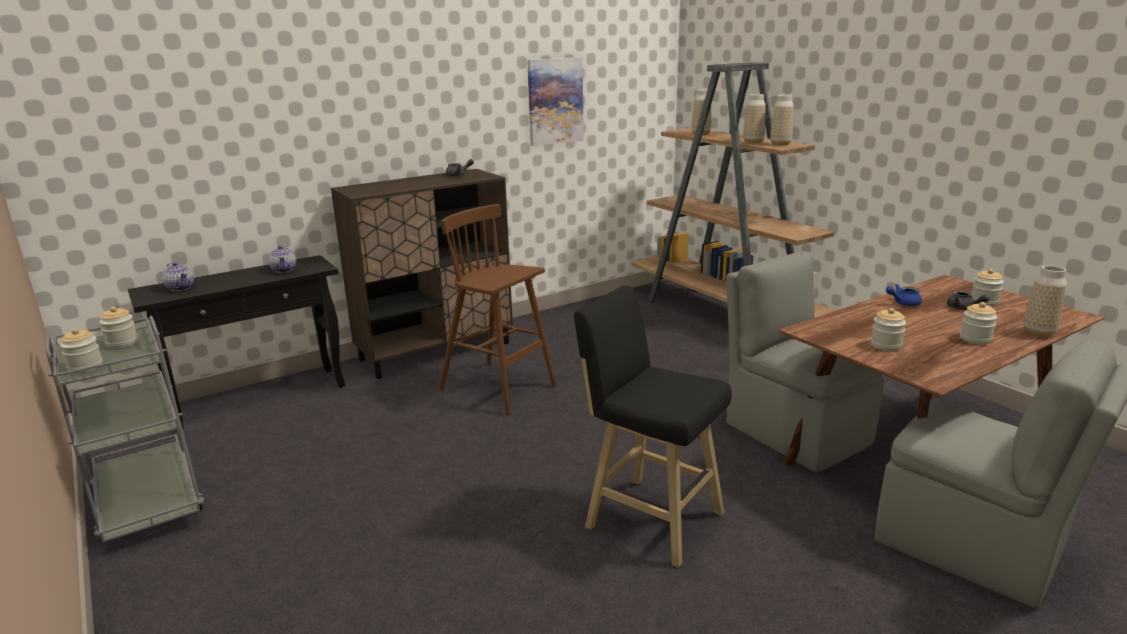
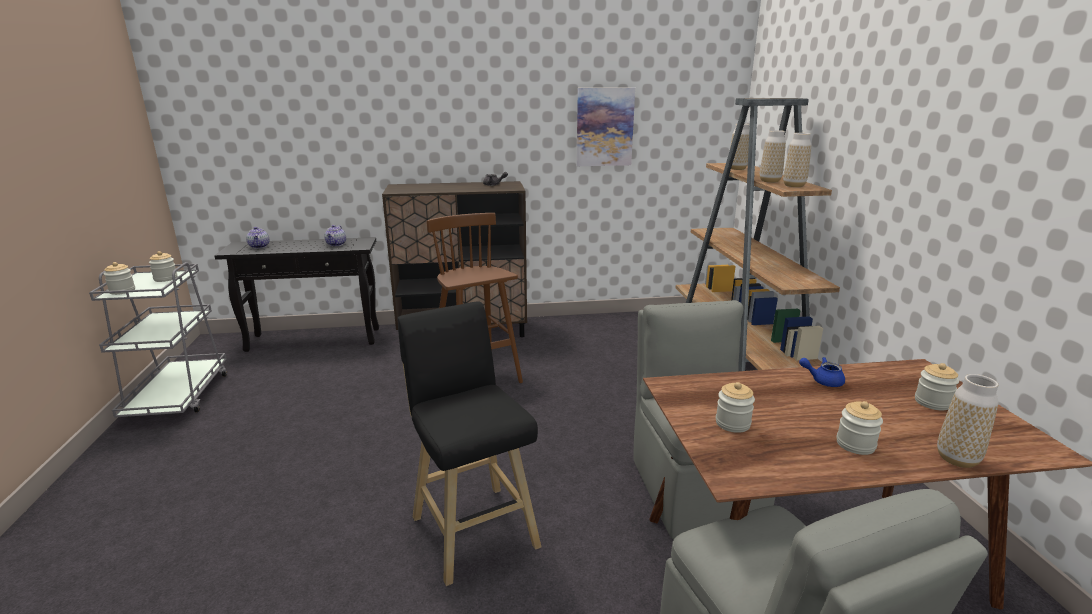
camera: 25 degrees right, 0 degrees up
(964, 308) = (893, 404): grey teapot -> none

